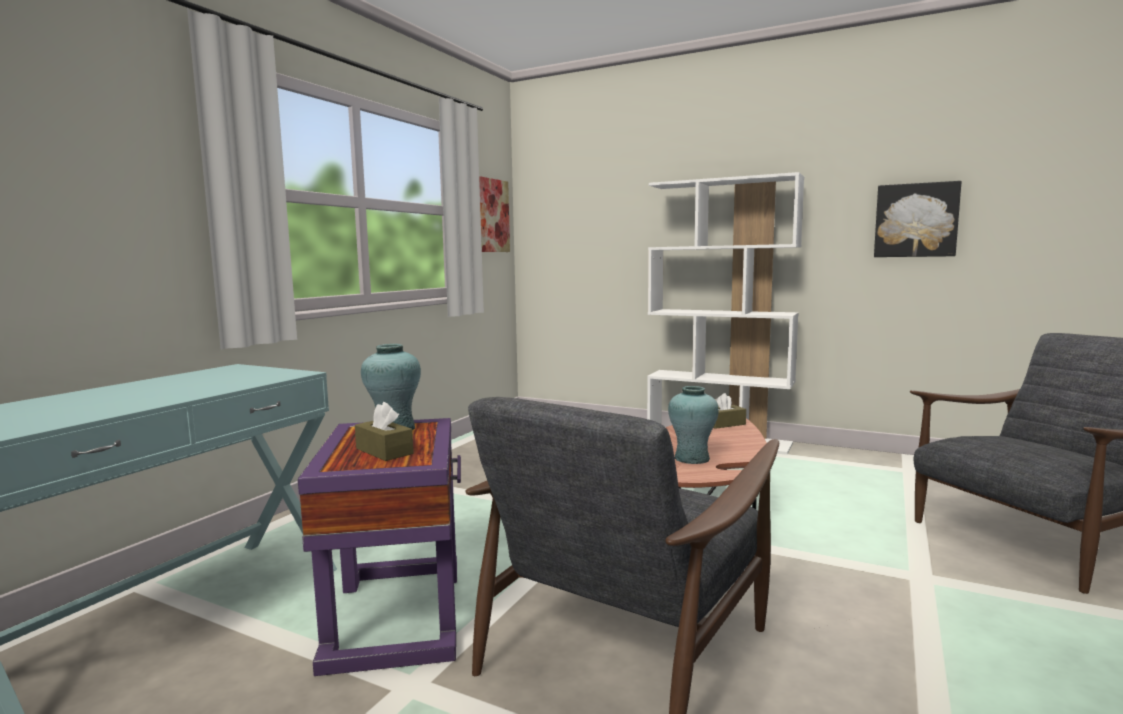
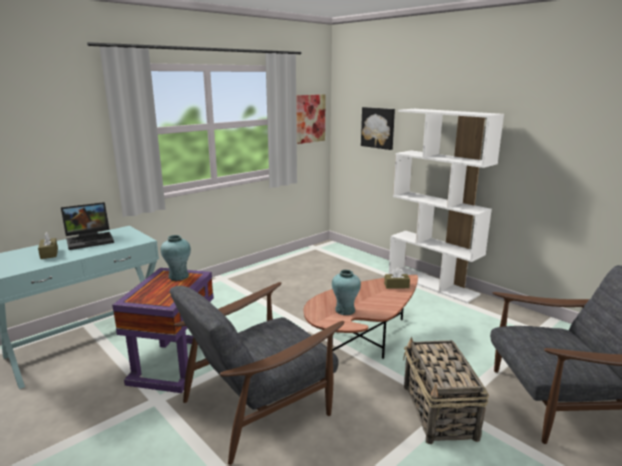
camera: 20 degrees right, 10 degrees up
(175, 381) = (91, 240): none -> laptop
(384, 451) = (159, 292): brown tissue box -> brown tissue box (49, 253)
(913, 587) = (439, 412): none -> basket
(915, 220) = (579, 155): picture -> picture (378, 128)

